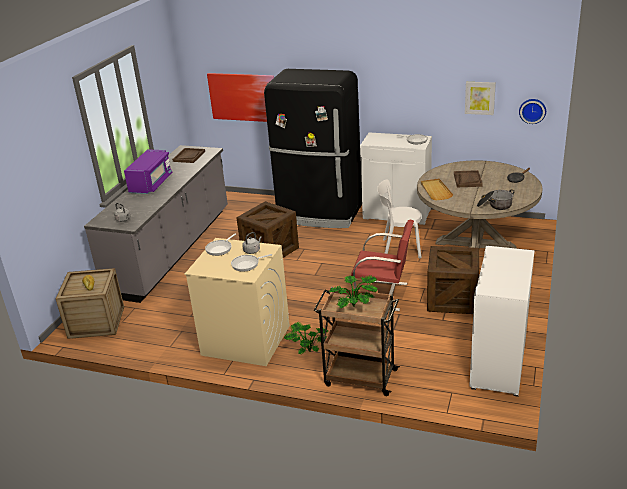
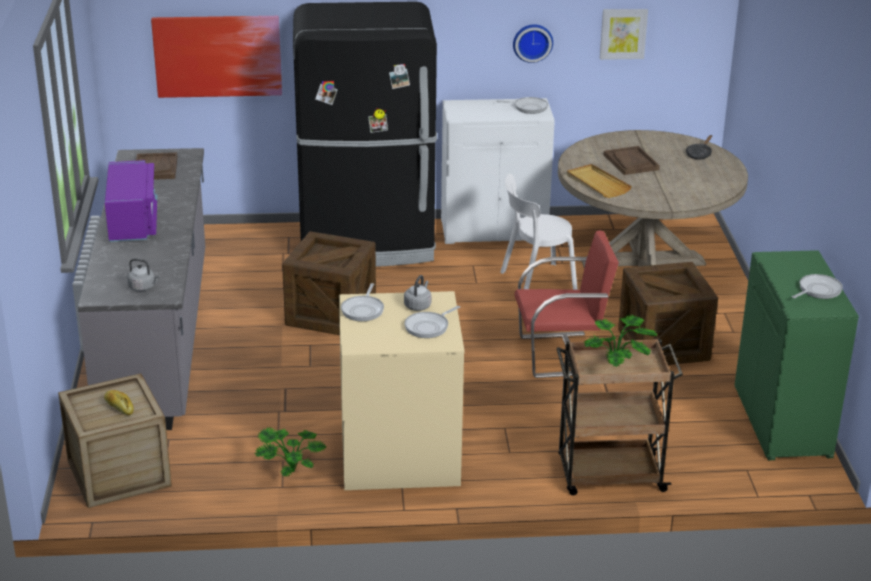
camera: 25 degrees left, 0 degrees up
(308, 350) = (507, 452): potted plant -> potted plant (289, 470)
(495, 205) = (697, 196): cooking pot -> none
(499, 364) = (783, 422): white cabinet -> green cabinet
(511, 278) = (817, 290): none -> frying pan
(532, 110) = (700, 48): wall clock -> wall clock (532, 42)

